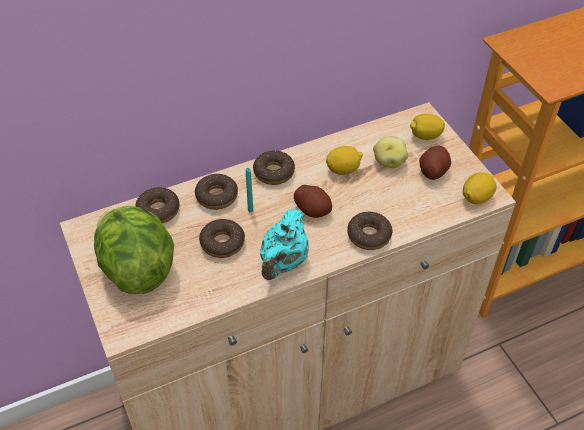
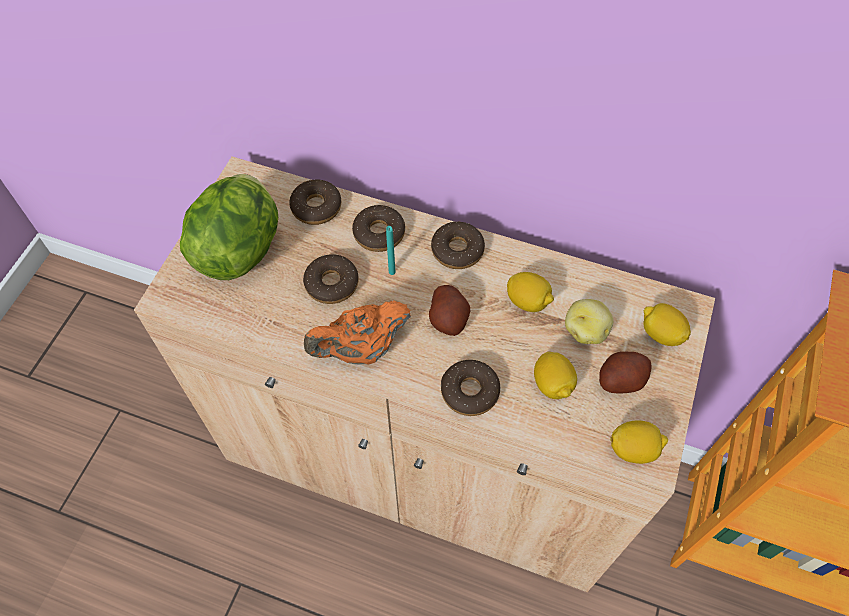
camera: 45 degrees right, 10 degrees up
(284, 262) = (361, 349): turquoise teapot -> orange teapot
(404, 199) = (552, 384): none -> lemon

